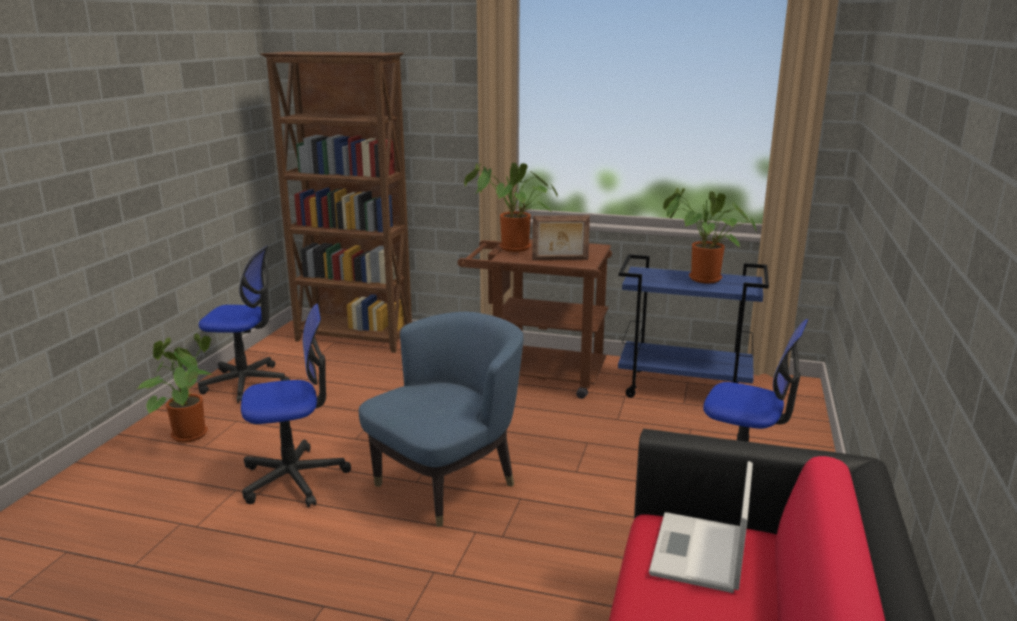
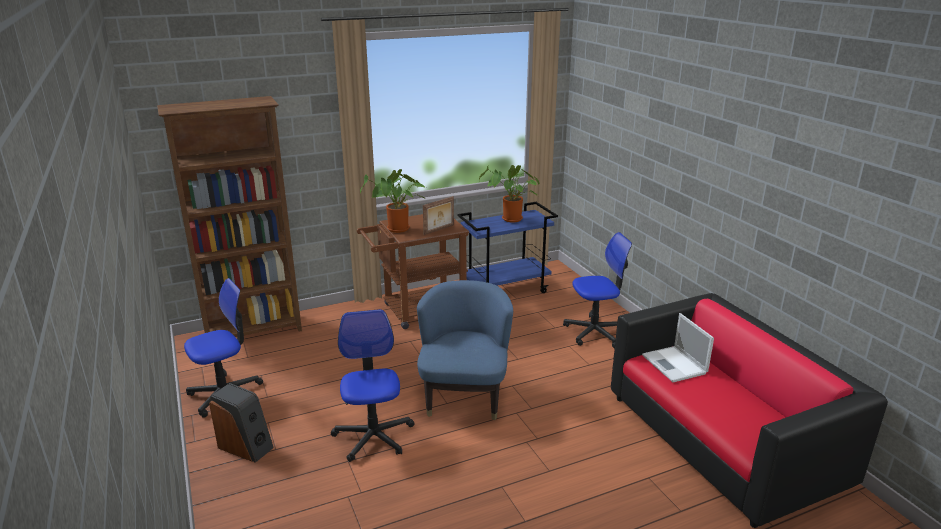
camera: 40 degrees left, 5 degrees up
(187, 433) = (246, 446): potted plant -> speaker
(294, 478) = (373, 436): office chair -> office chair turned 45 degrees counterclockwise

